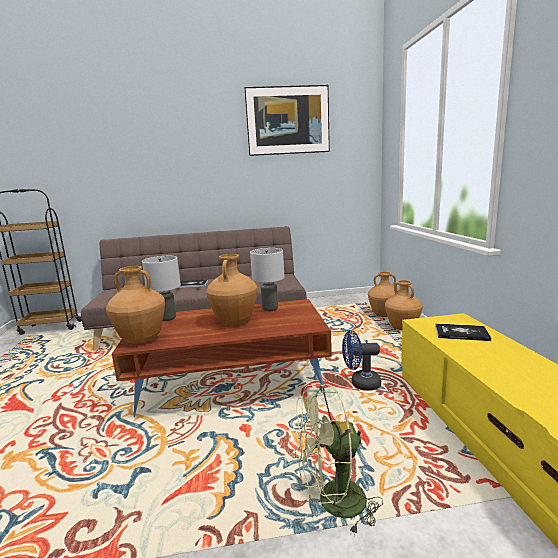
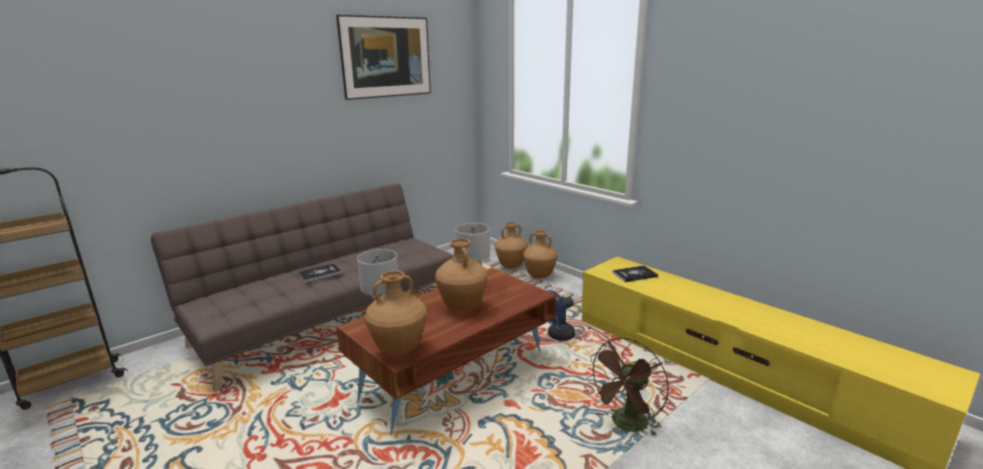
camera: 35 degrees left, 5 degrees up
(332, 503) = (626, 425): green fan -> brown fan

